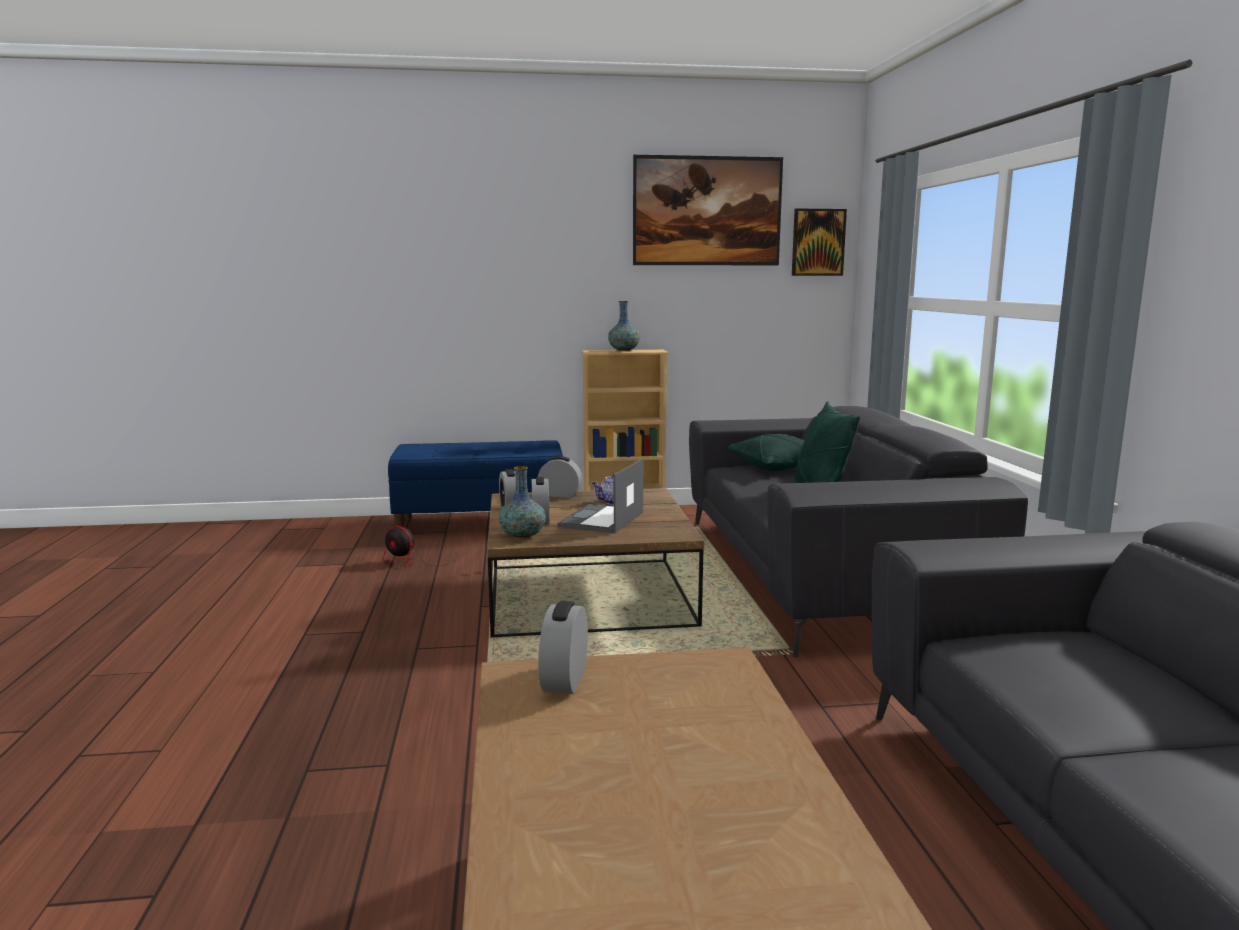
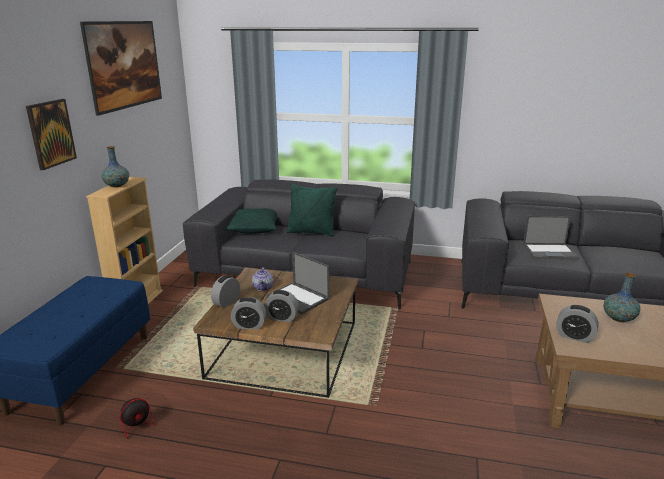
camera: 70 degrees left, 10 degrees up
(522, 536) = (312, 329): vase -> vase (618, 318)
(818, 242) = (172, 79): picture -> picture (51, 133)
(1089, 679) = (550, 251): none -> laptop

